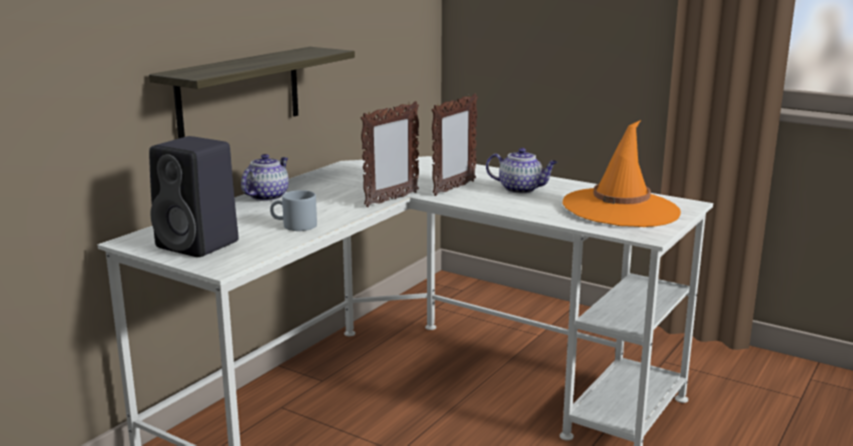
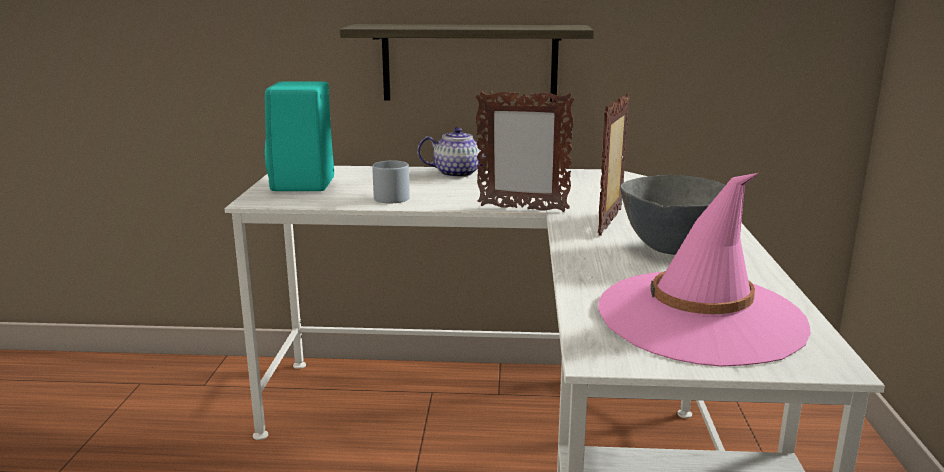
camera: 60 degrees right, 0 degrees up
(200, 245) = (303, 185): black speaker -> turquoise speaker
(454, 188) = (611, 222): picture frame -> picture frame turned 105 degrees clockwise
(521, 189) = (672, 250): teapot -> grey bowl
(621, 209) = (700, 318): orange hat -> pink hat

